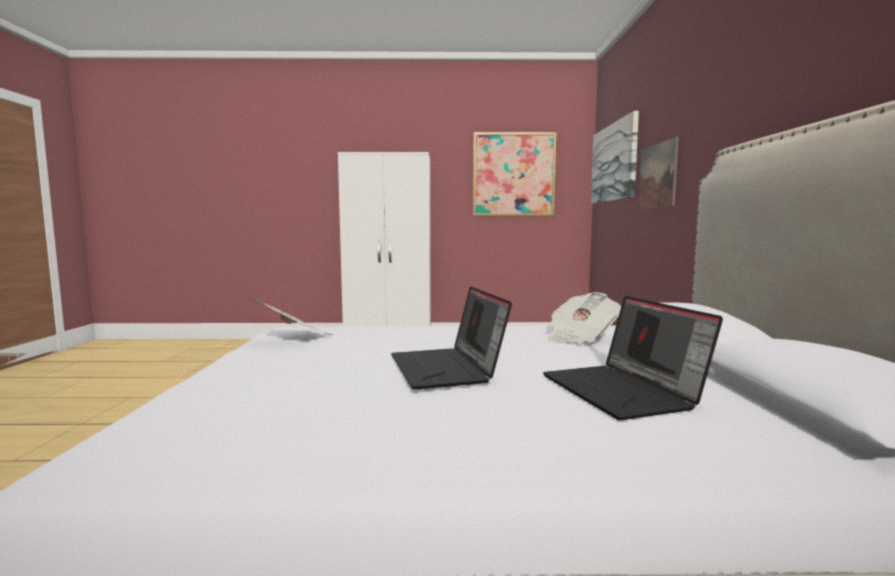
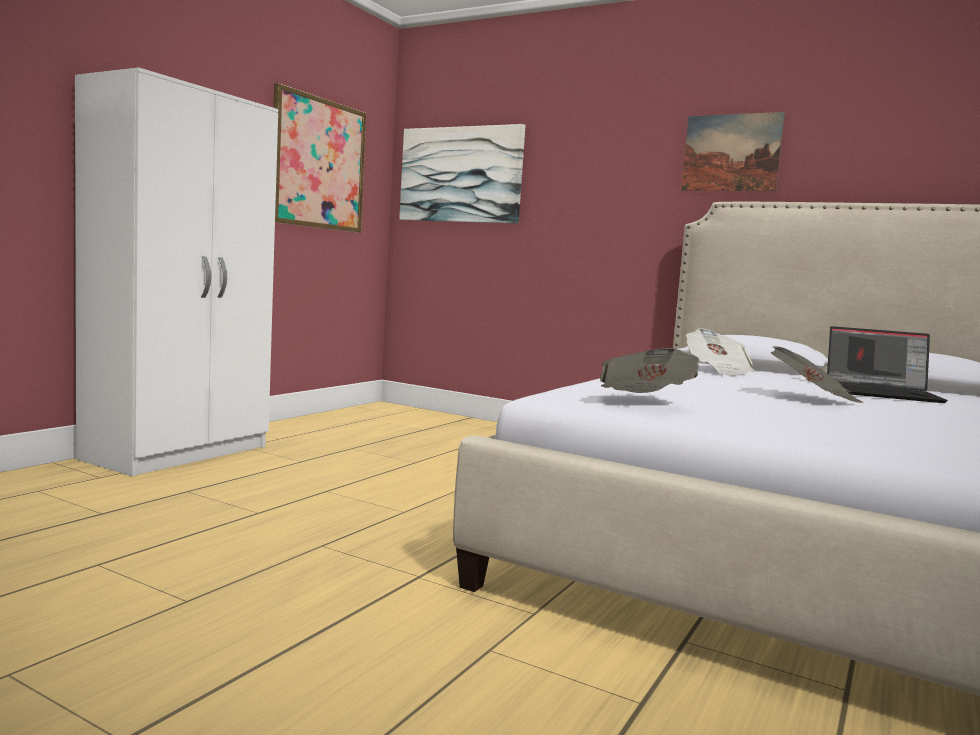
camera: 60 degrees left, 0 degrees up
(447, 369) = (813, 399): laptop -> newspaper
(657, 175) = (571, 206): picture -> picture (731, 153)

